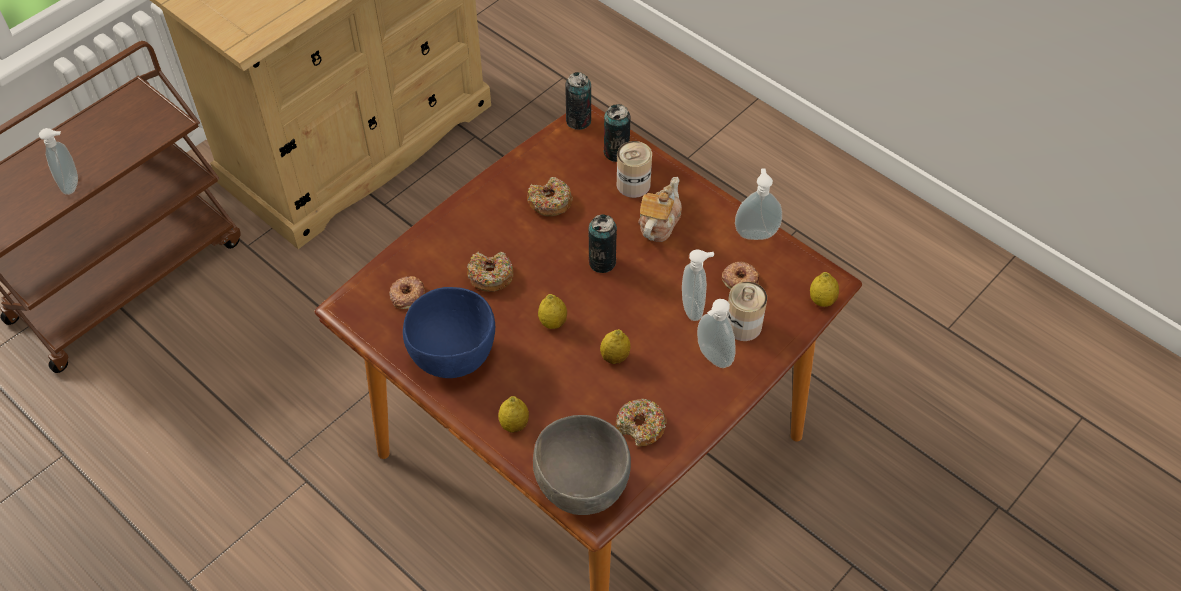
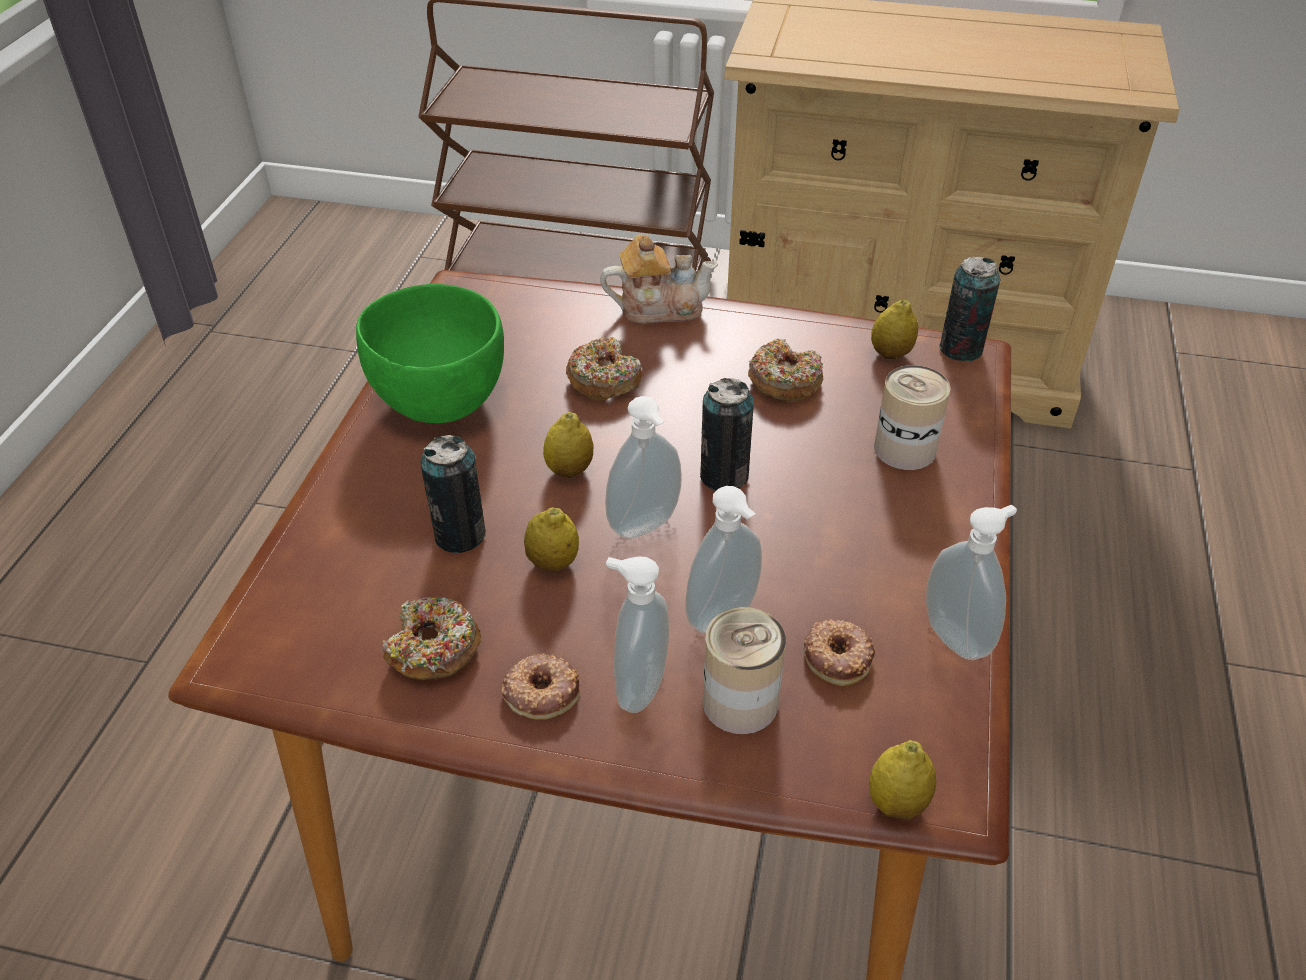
camera: 60 degrees right, 10 degrees down
(73, 184) = (539, 114): soap dispenser -> soap dispenser (646, 527)
(407, 295) = (515, 324): donut -> donut (541, 691)
(452, 357) = (439, 401): blue bowl -> green bowl
(514, 424) = (358, 505): lemon -> lemon (891, 354)
(581, 486) = (278, 624): grey bowl -> none
(616, 152) = (946, 408): can -> can (460, 535)
(658, 223) = (858, 506): teapot -> teapot (659, 308)

